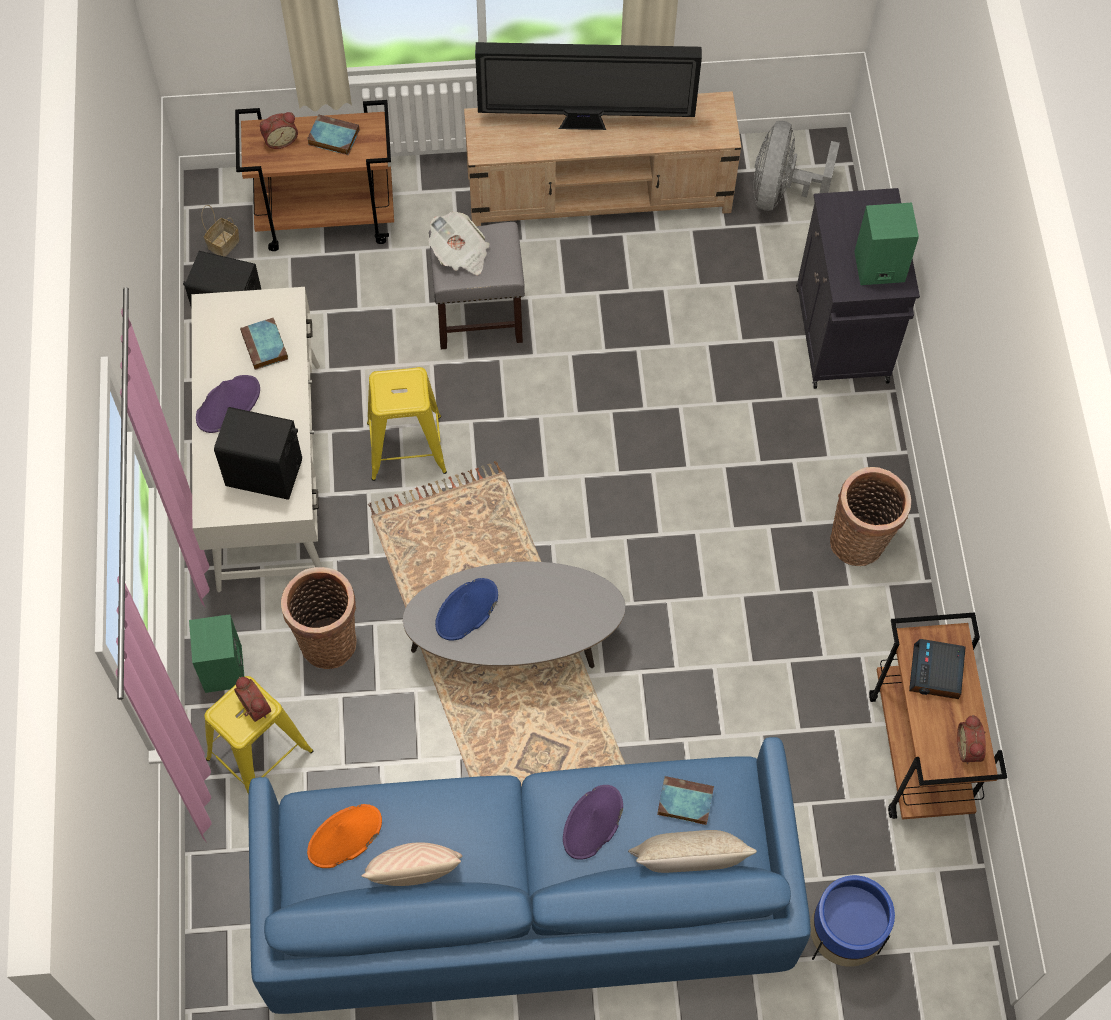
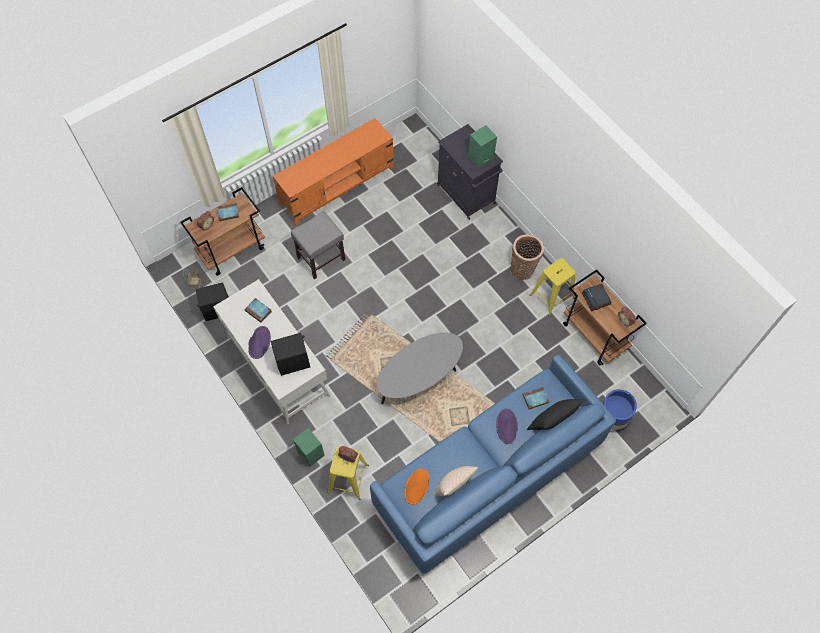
camera: 30 degrees left, 0 degrees up
(327, 639) = (345, 418): basket -> none
(406, 447) = (326, 325): yellow stool -> yellow stool (551, 296)
(460, 253) = (310, 234): newspaper -> none
(466, 610) = (401, 374): blue hat -> none
(586, 124) = (326, 158): television -> none
(600, 194) = (337, 186): beige tv stand -> orange tv stand
(687, 866) = (552, 422): beige pillow -> black pillow
(781, 192) = (407, 150): grey fan -> none

